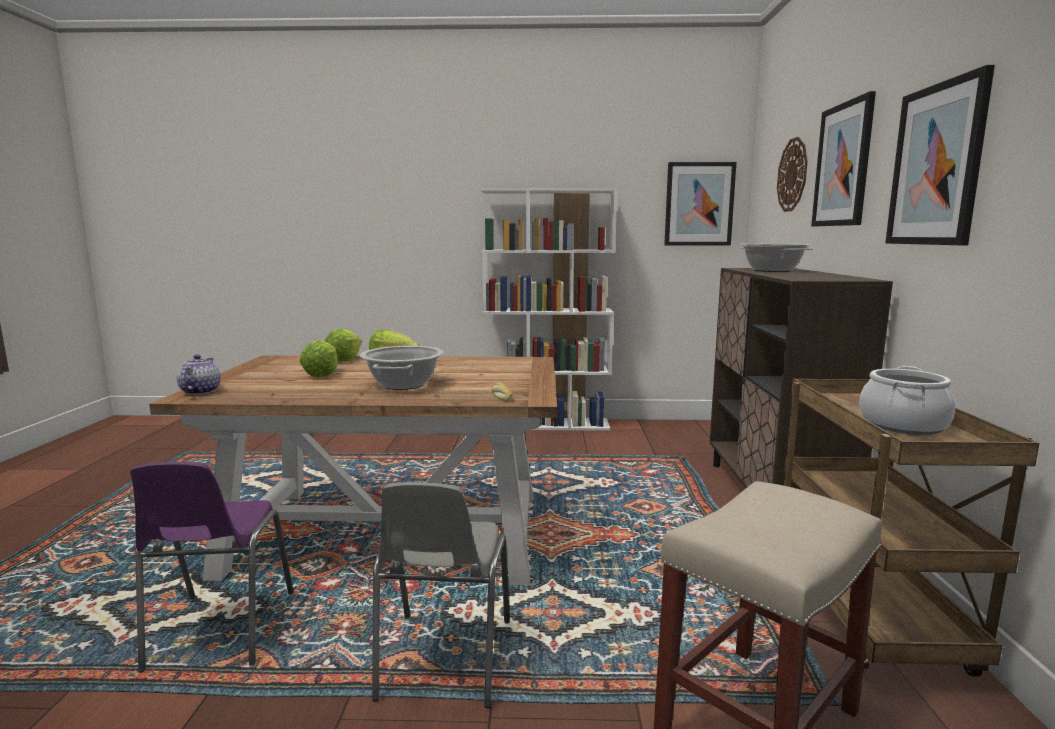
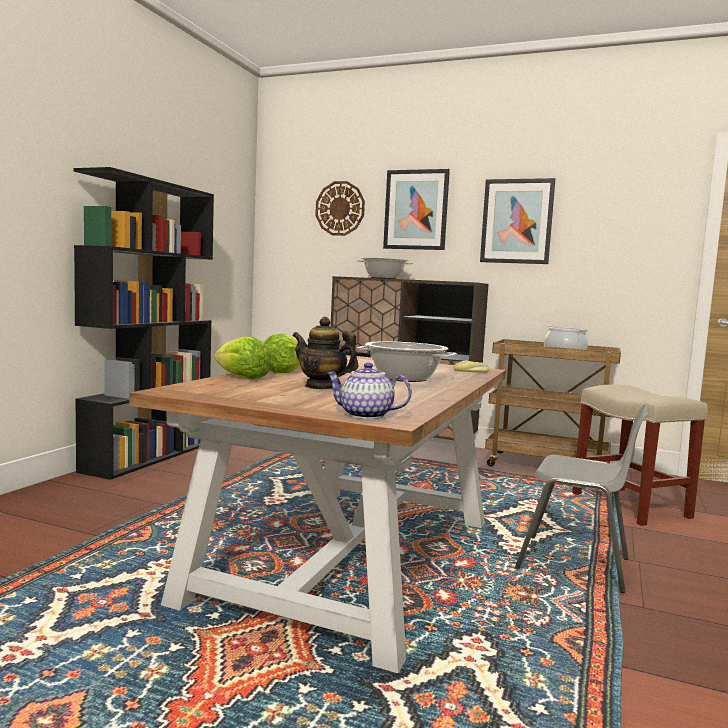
camera: 70 degrees left, 5 degrees down
(219, 632) = (518, 660): purple chair -> none
(322, 374) = (322, 386): lettuce -> teapot
(547, 424) = (148, 456): white bookcase -> black bookcase
(699, 204) = (231, 219): picture -> none

